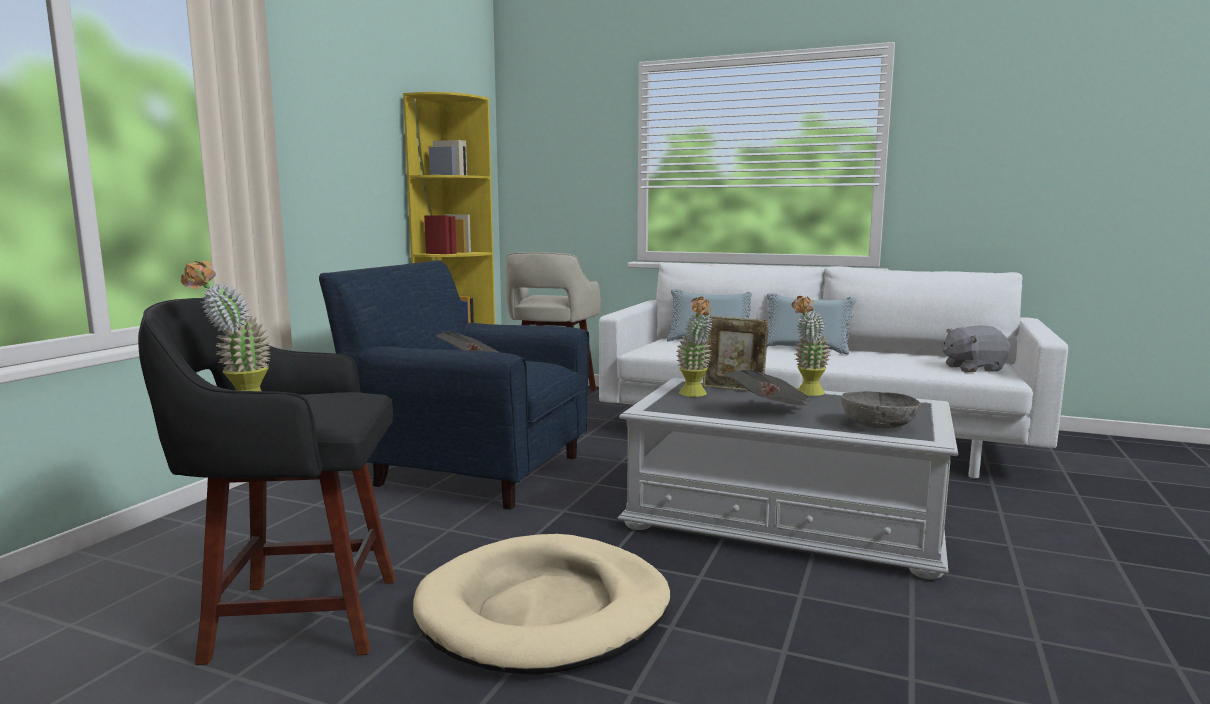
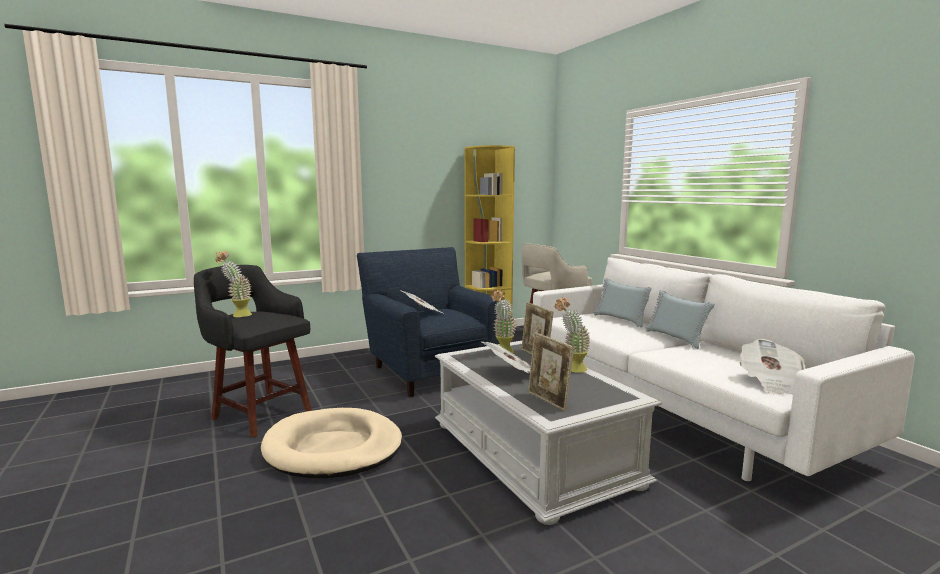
camera: 40 degrees right, 0 degrees up
(878, 425) = (548, 401): grey bowl -> picture frame
(972, 368) = (771, 383): grey plush toy -> newspaper

